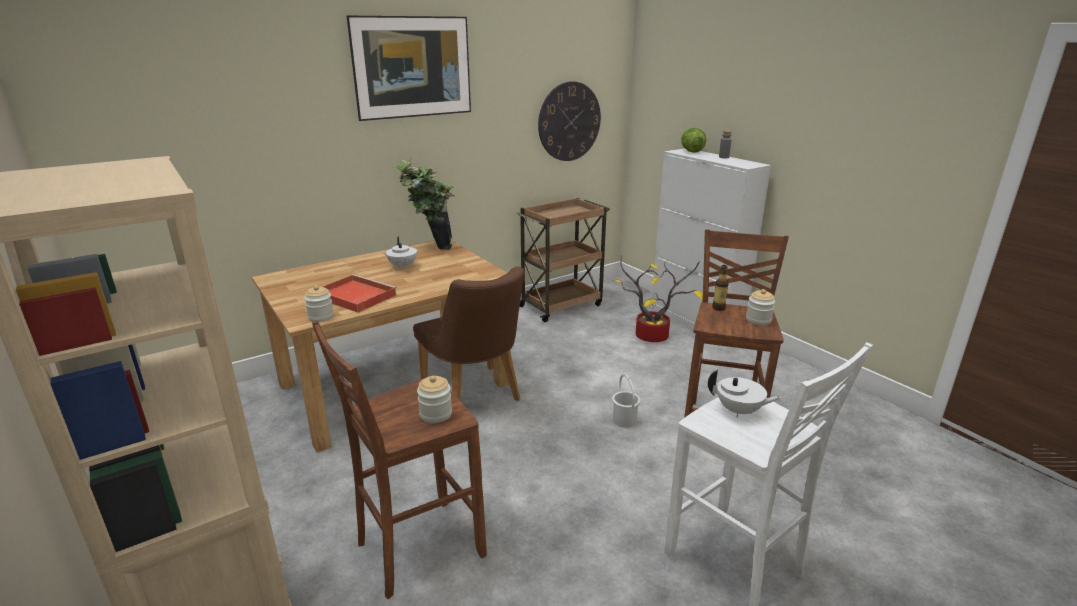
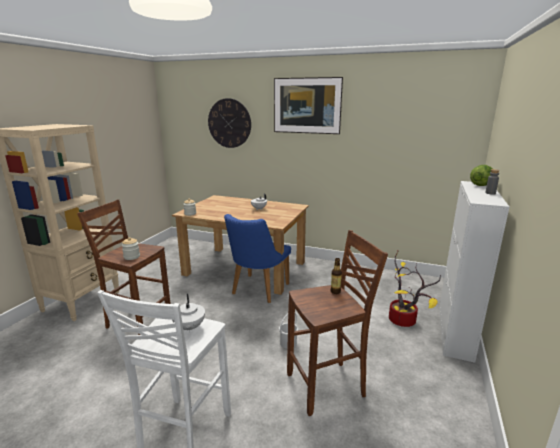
camera: 55 degrees right, 5 degrees down
(354, 296) = (216, 212): red tray -> none
(430, 248) = (288, 206): potted plant -> none
(476, 397) = (257, 291): brown chair -> blue chair
(561, 305) = (385, 277): brown cart -> none
(569, 121) = (421, 150): wall clock -> wall clock (229, 123)
(758, 320) = (336, 310): jar -> none

